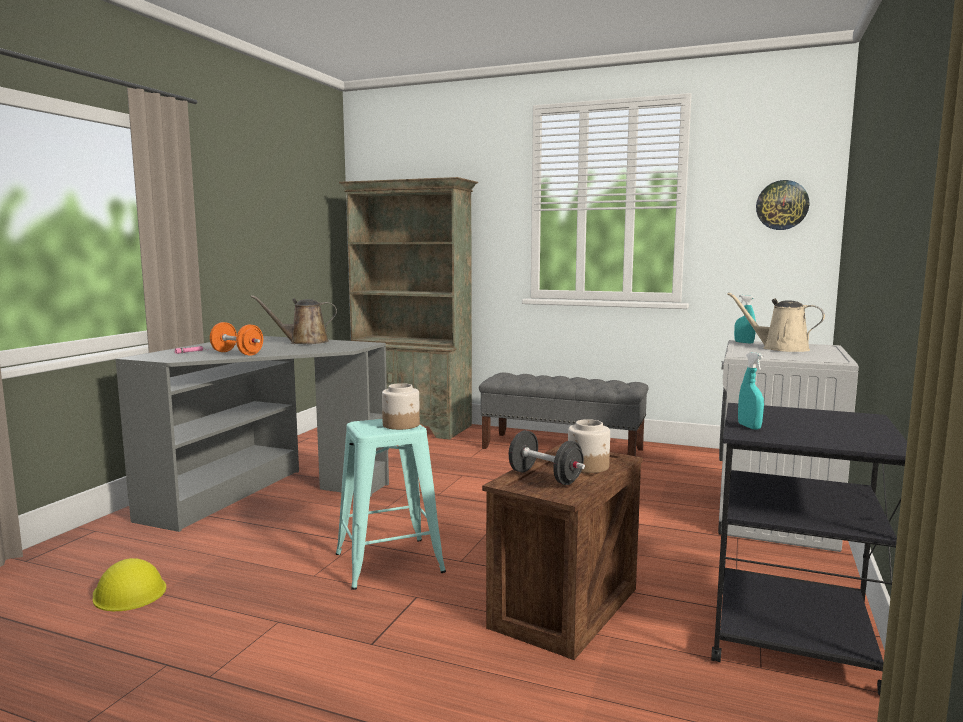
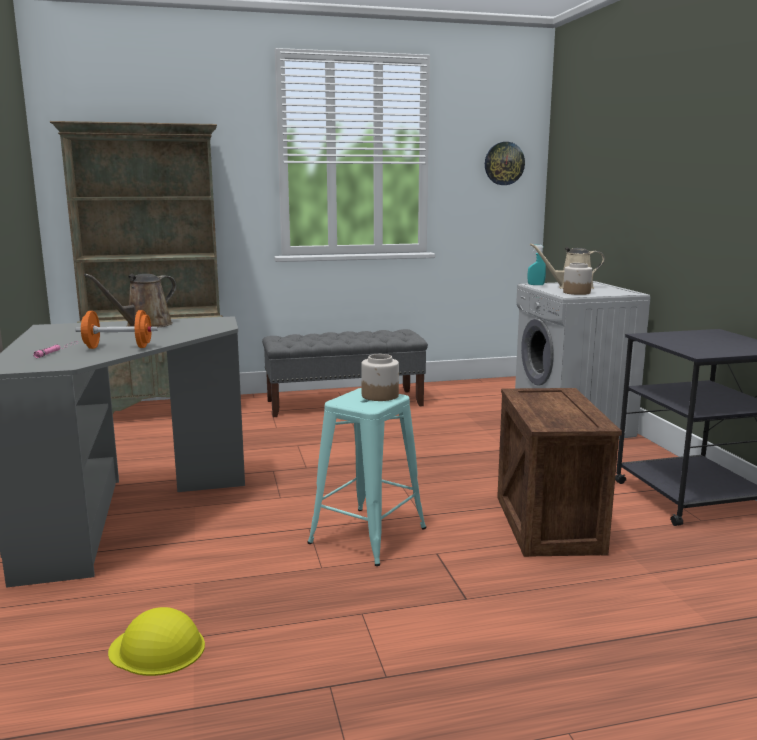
camera: 35 degrees left, 5 degrees up
(545, 477) = (555, 415): black dumbbell -> none
(588, 466) = (561, 401): jar -> jar (577, 292)
(749, 427) = (687, 348): turquoise spray bottle -> none

